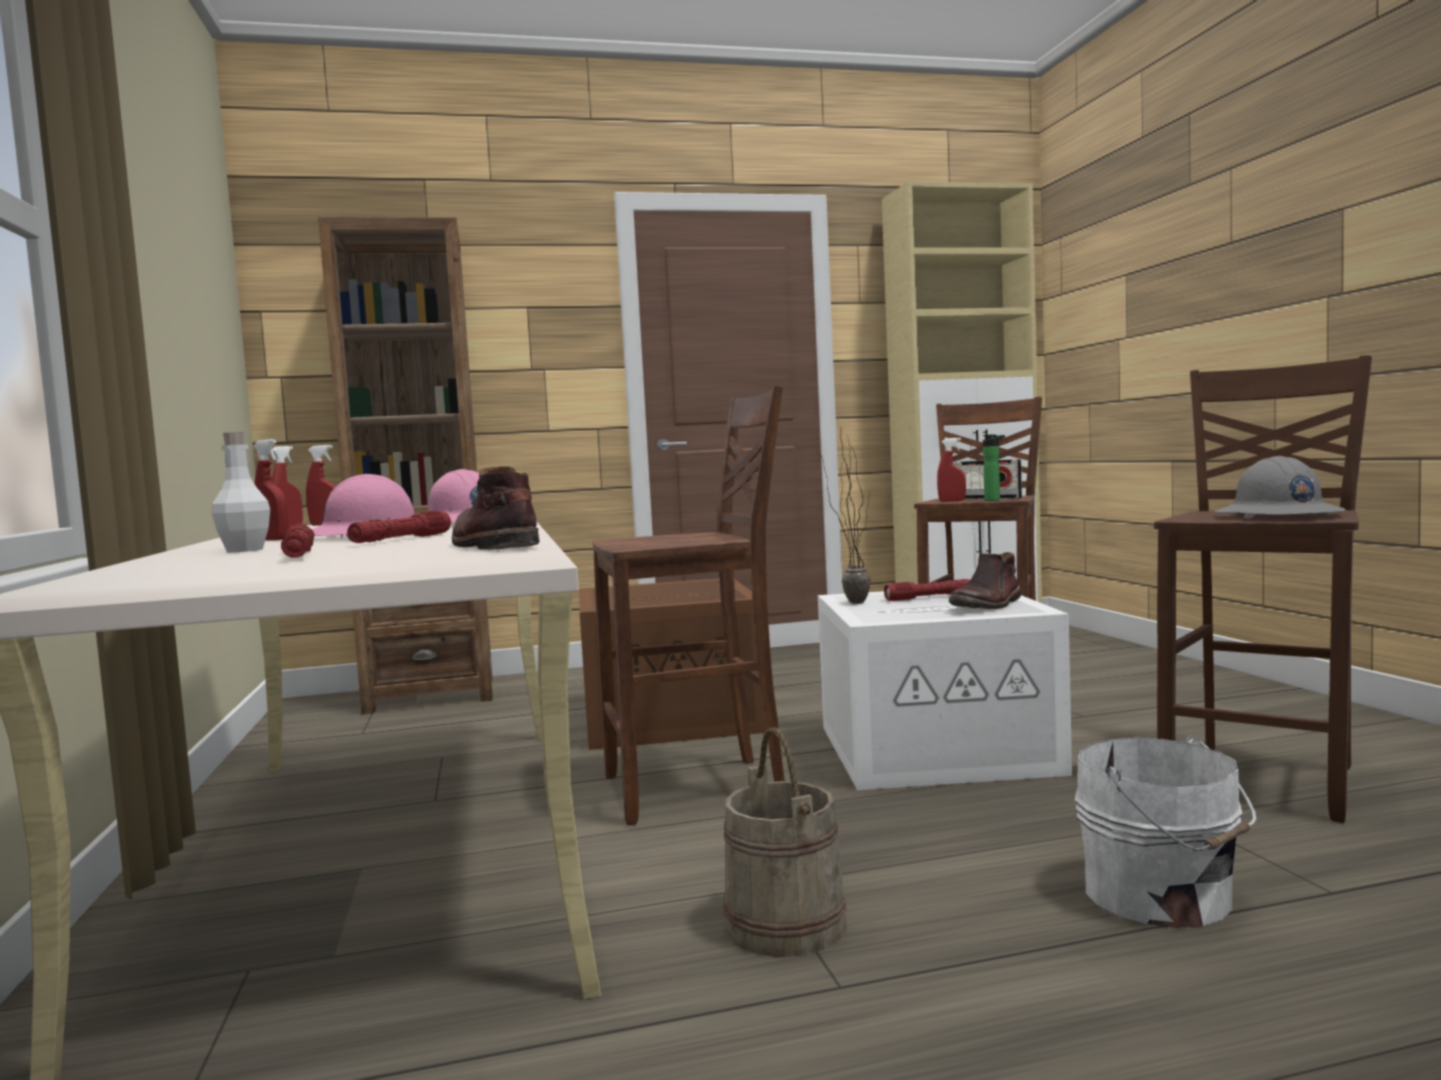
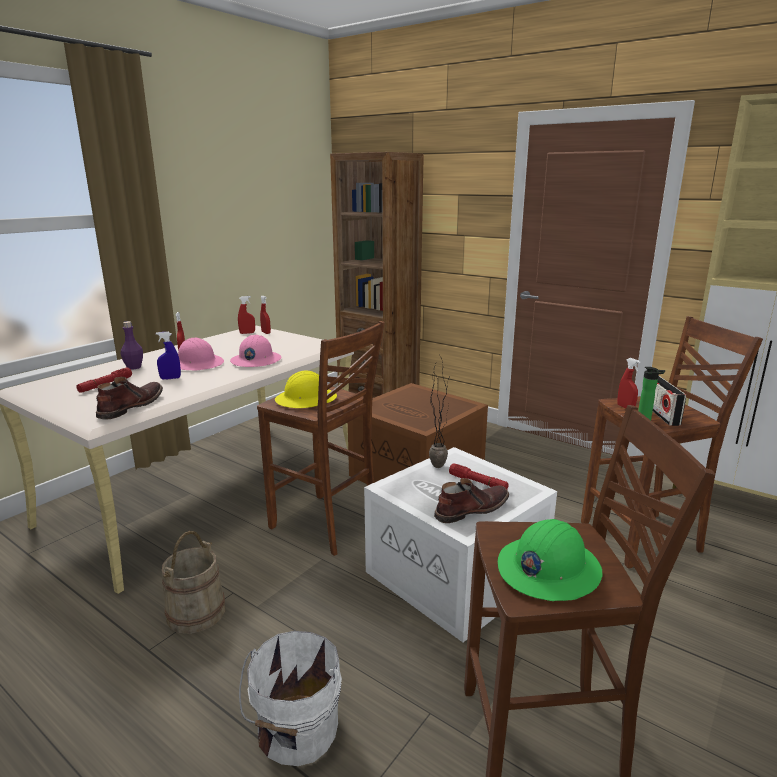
camera: 50 degrees right, 15 degrees up
(244, 550) = (134, 367): white bottle -> purple bottle
(401, 539) = (170, 378): red flashlight -> blue spray bottle
(659, 541) = (306, 400): none -> yellow hard hat
(988, 605) = (471, 509): brown boot -> brown boot turned 150 degrees clockwise
(1277, 515) = (548, 569): grey hard hat -> green hard hat

